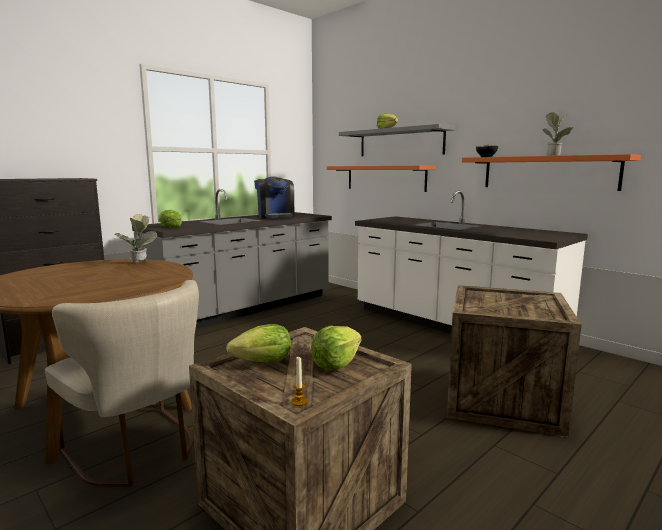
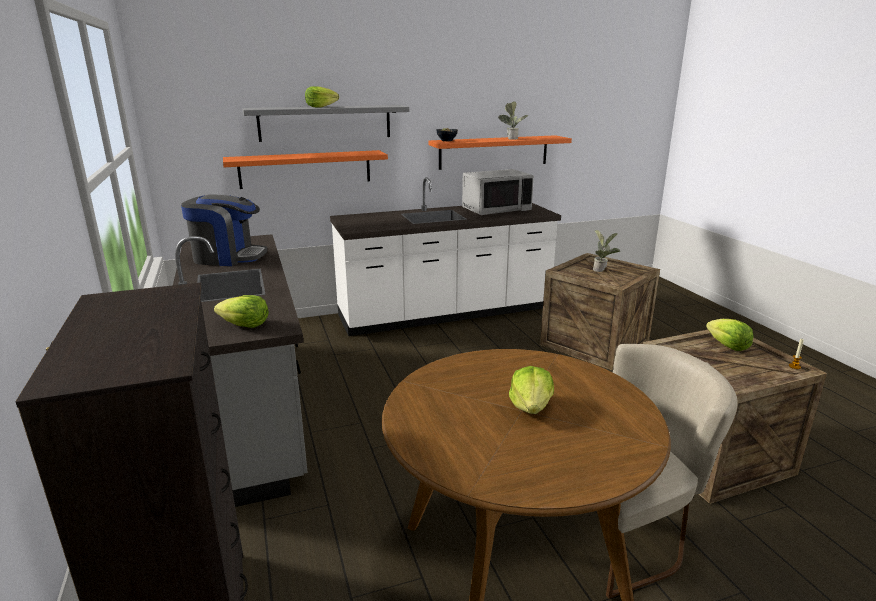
camera: 65 degrees left, 10 degrees up
(139, 264) = (450, 376): potted plant -> potted plant (602, 270)
(263, 361) = (722, 368): lettuce -> lettuce (531, 406)
(516, 231) = (496, 209): none -> grey microwave

